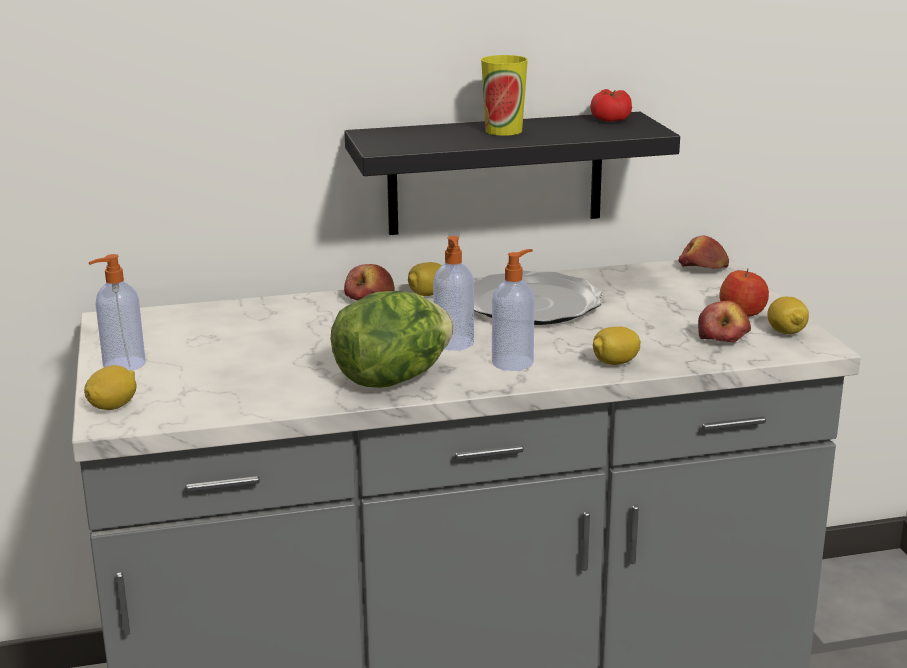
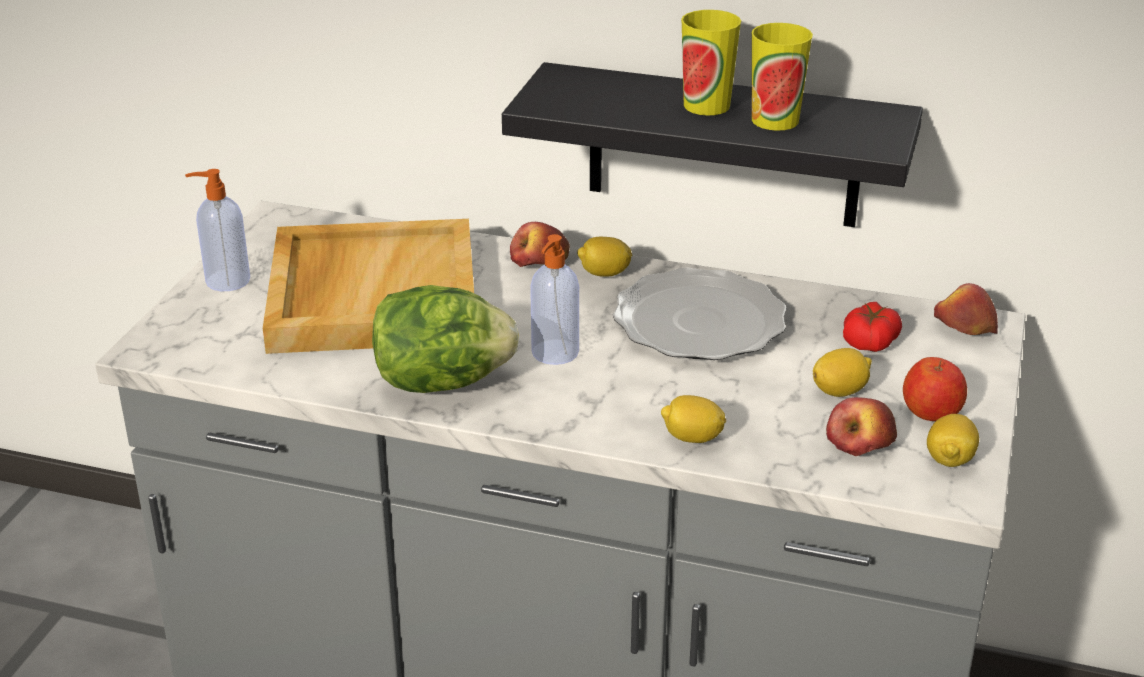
camera: 30 degrees right, 10 degrees up
(113, 406) = (167, 331): lemon -> lemon (840, 391)
(261, 344) = (371, 293): none -> beige tray
(513, 362) = (586, 400): soap dispenser -> none
(562, 130) = (775, 120): none -> cup
(610, 119) = (861, 113): tomato -> tomato (869, 341)

